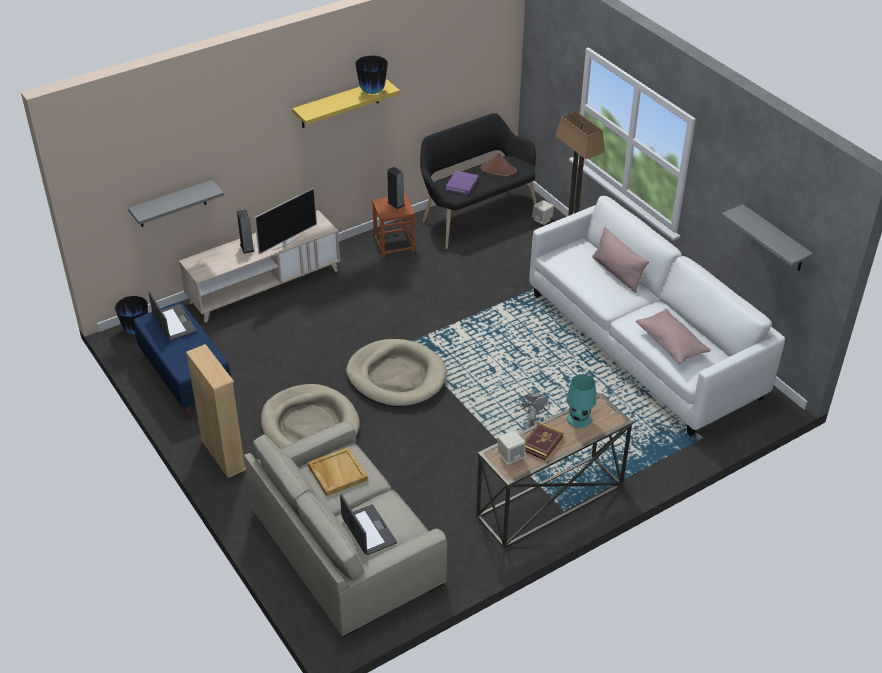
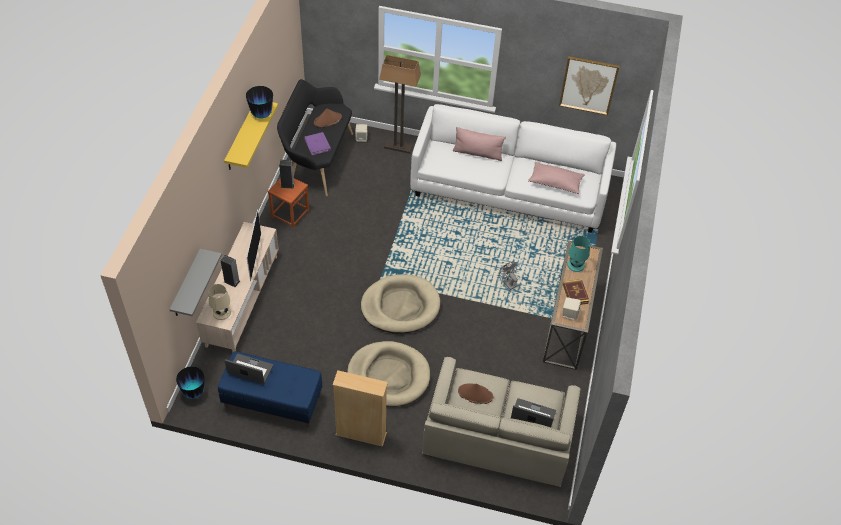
camera: 45 degrees left, 10 degrees up
(207, 265) = (221, 312): none -> beige table lamp
(337, 473) = (475, 394): beige tray -> brown hat
(774, 239) = (588, 85): grey shelf -> picture

